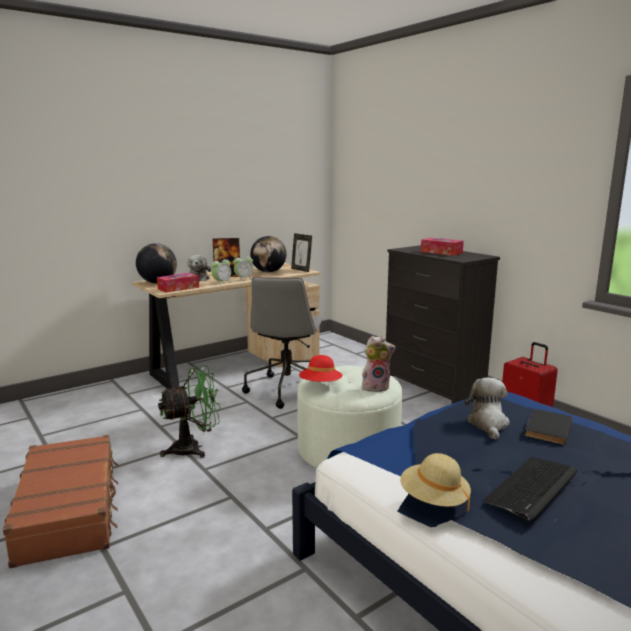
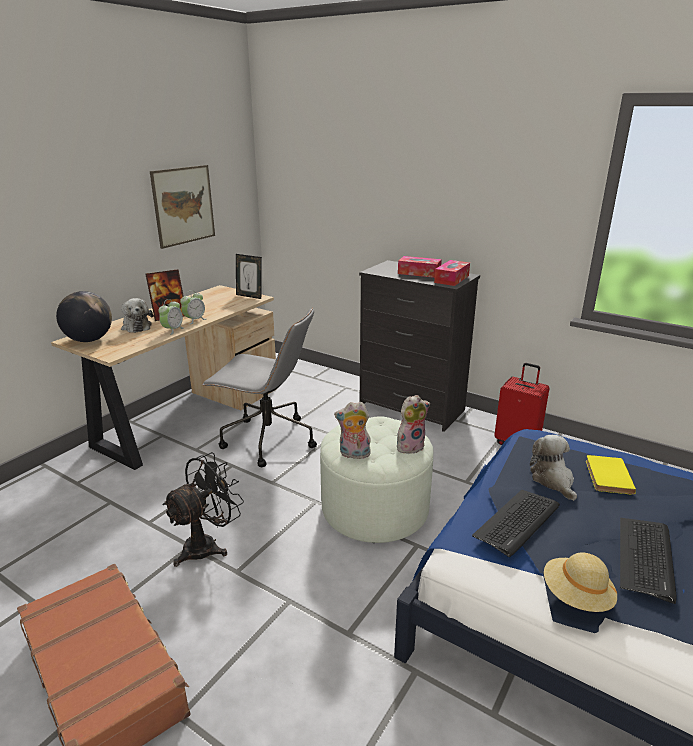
camera: 20 degrees left, 10 degrees up
(178, 288) = (125, 347): tissue box -> tissue box (451, 279)
(193, 448) = (207, 545): green fan -> black fan
(258, 192) = (184, 205): none -> picture
(268, 272) = (214, 304): globe -> none
(287, 389) = (267, 440): grey office chair -> grey office chair turned 60 degrees counterclockwise
(320, 385) = (353, 455): red hat -> plush toy
(423, 443) = (517, 522): none -> keyboard
(546, 428) = (606, 476): black book -> yellow book

